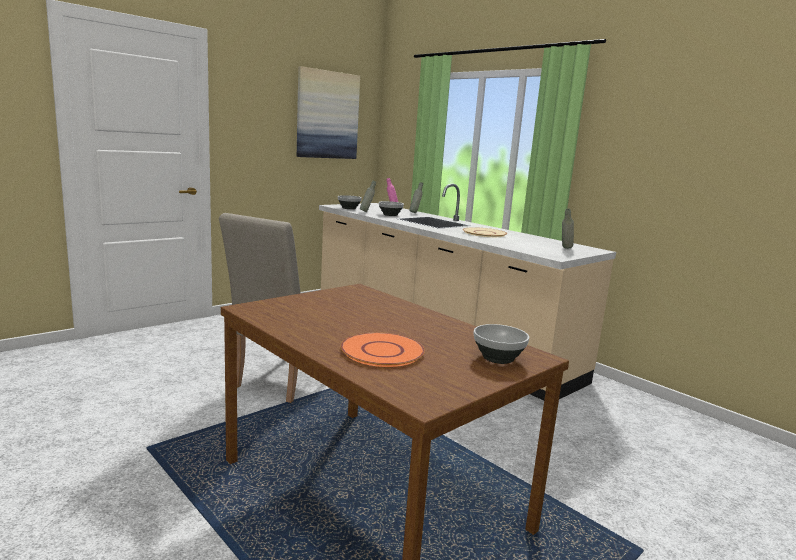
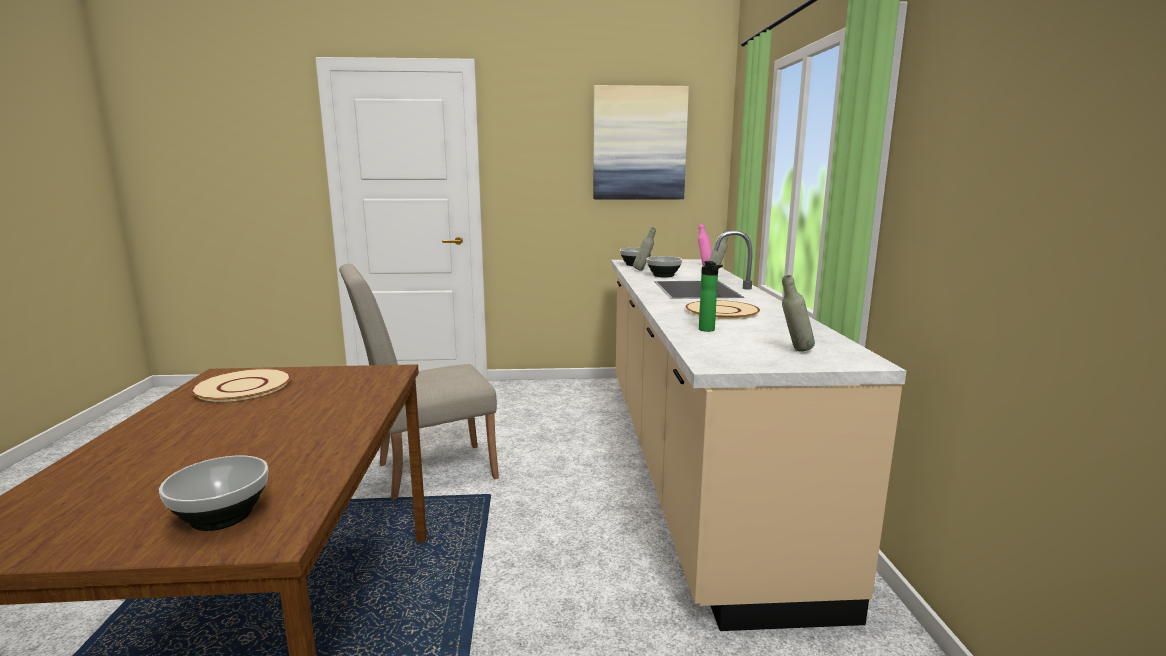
camera: 40 degrees right, 0 degrees up
(294, 311) = (242, 387): none -> beige plate
(381, 351) = (151, 460): orange plate -> none
(508, 243) = (708, 330): none -> bottle

